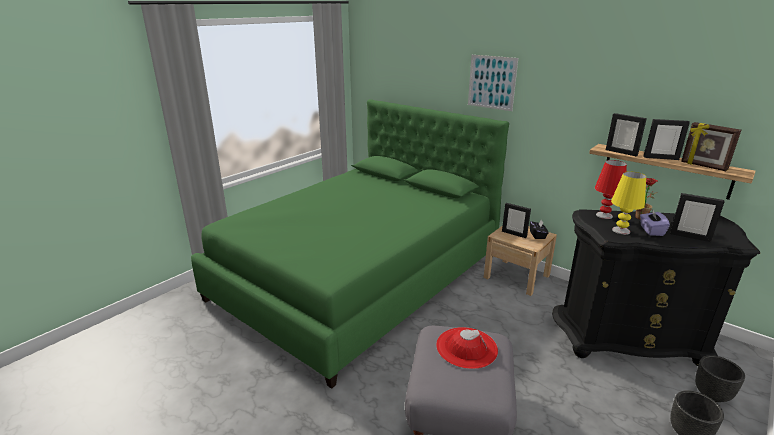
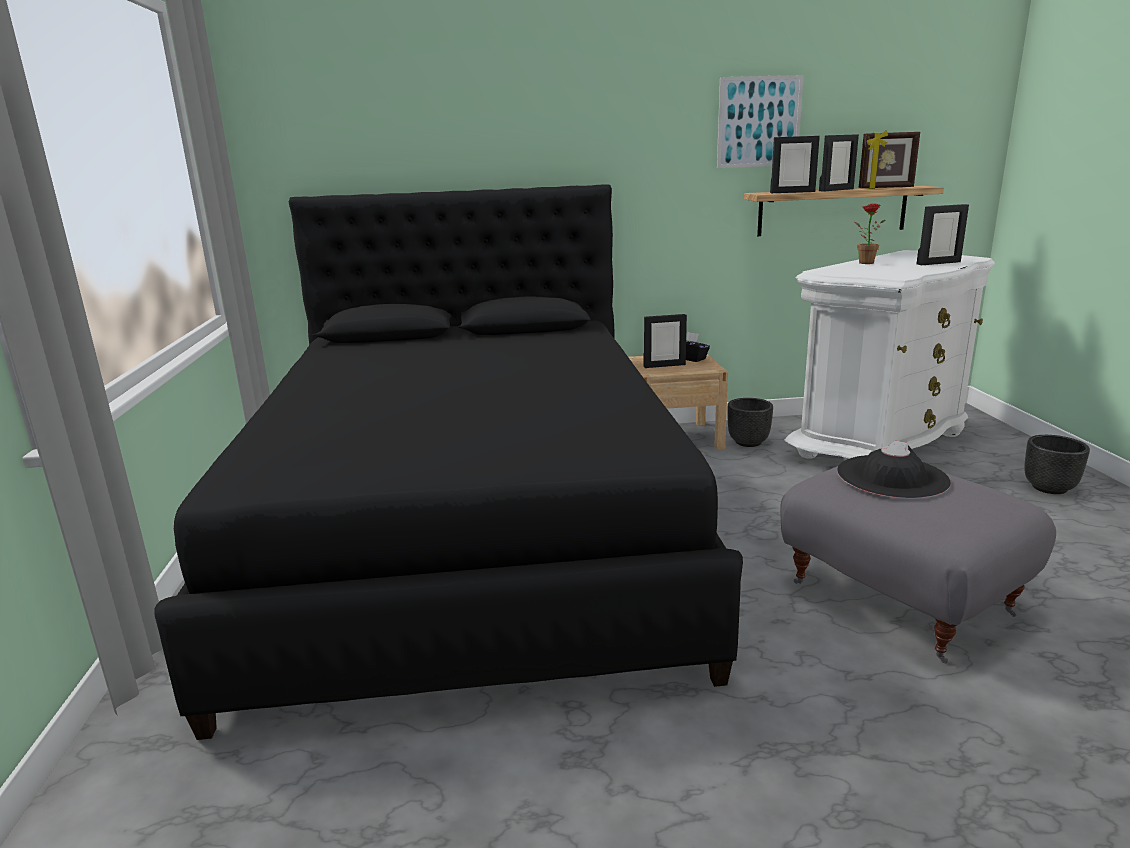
camera: 45 degrees left, 5 degrees down
(359, 277) = (473, 532): green bed -> black bed
(466, 347) = (892, 477): red hat -> black hat
(492, 82) = (562, 124): picture -> picture (759, 122)
(604, 215) = (838, 268): red table lamp -> none
(621, 230) = (888, 272): yellow table lamp -> none
(630, 341) = (878, 444): black dresser -> white dresser
(651, 230) = (905, 267): purple tissue box -> none
(712, 394) = (1001, 451): black planter -> black planter (749, 442)

